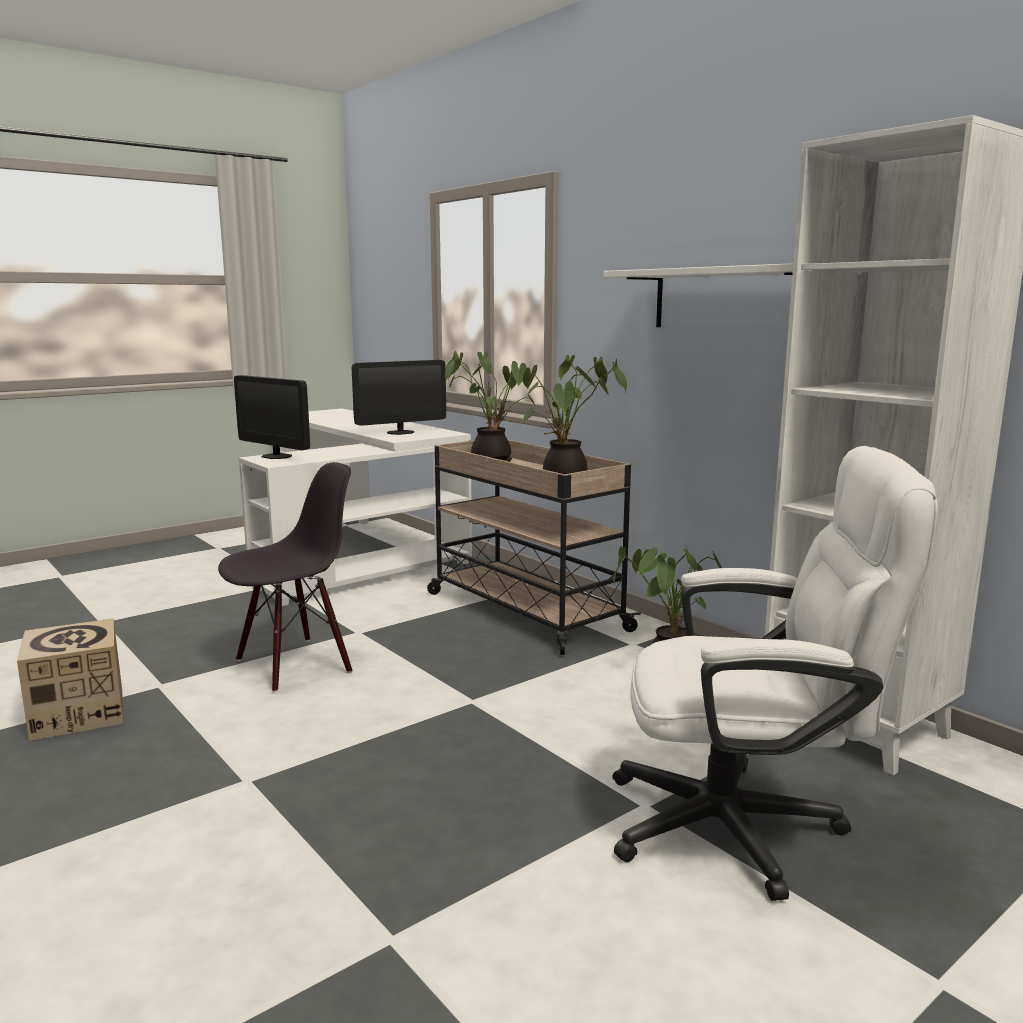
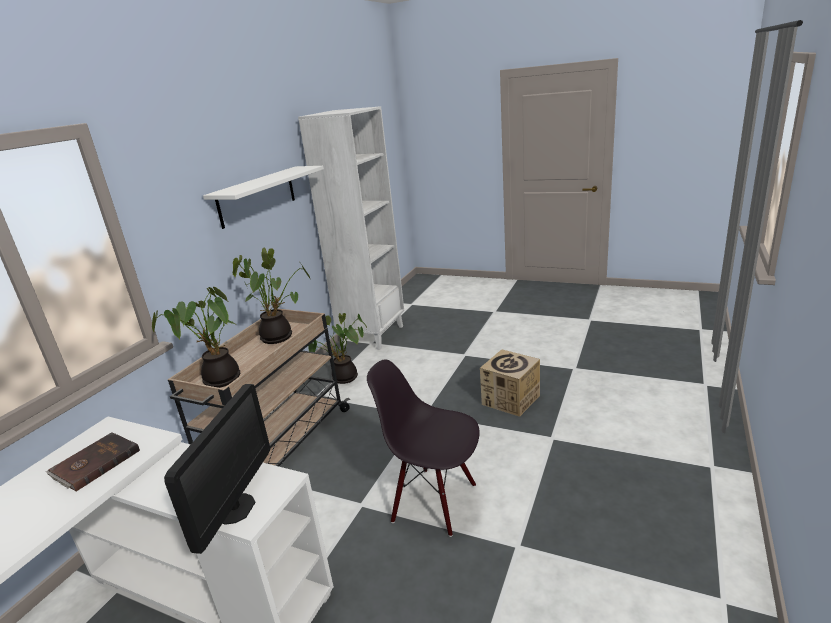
camera: 115 degrees left, 10 degrees up
(78, 714) = (584, 553): cardboard box -> cardboard box (511, 400)
(400, 432) = (95, 463): monitor -> brown book
(746, 826) = (458, 339): white office chair -> none

